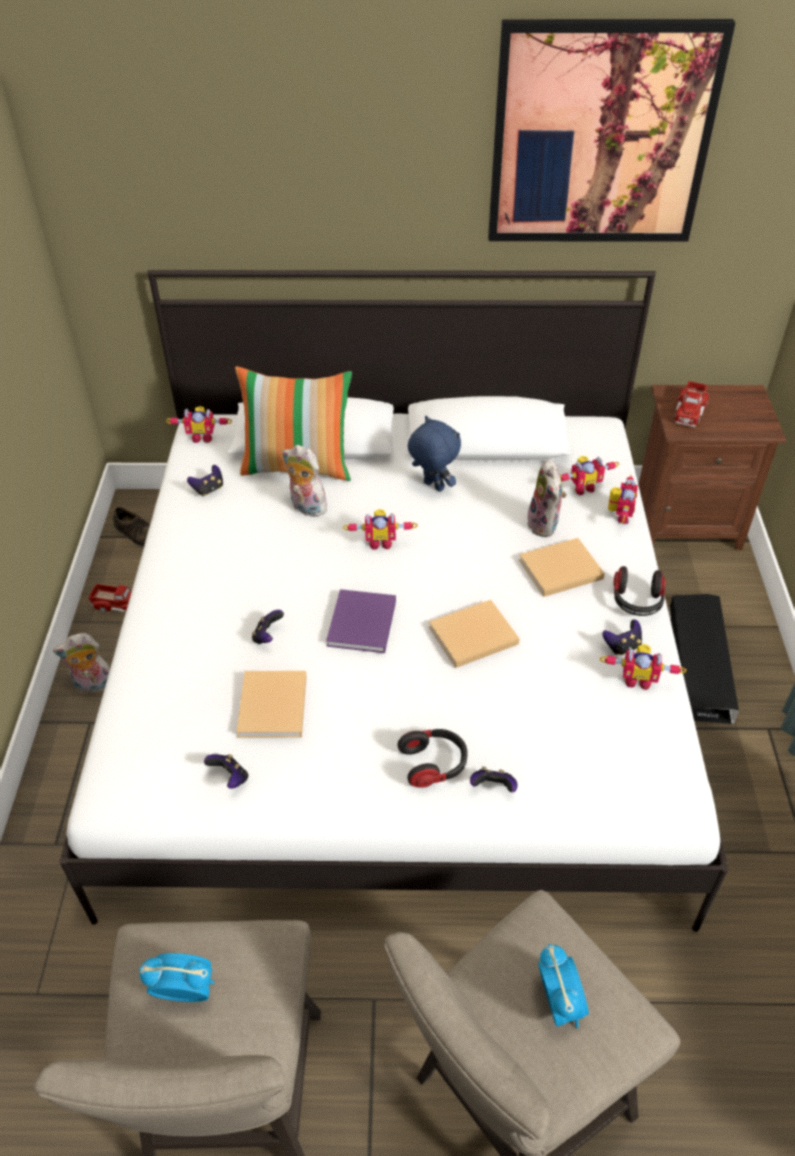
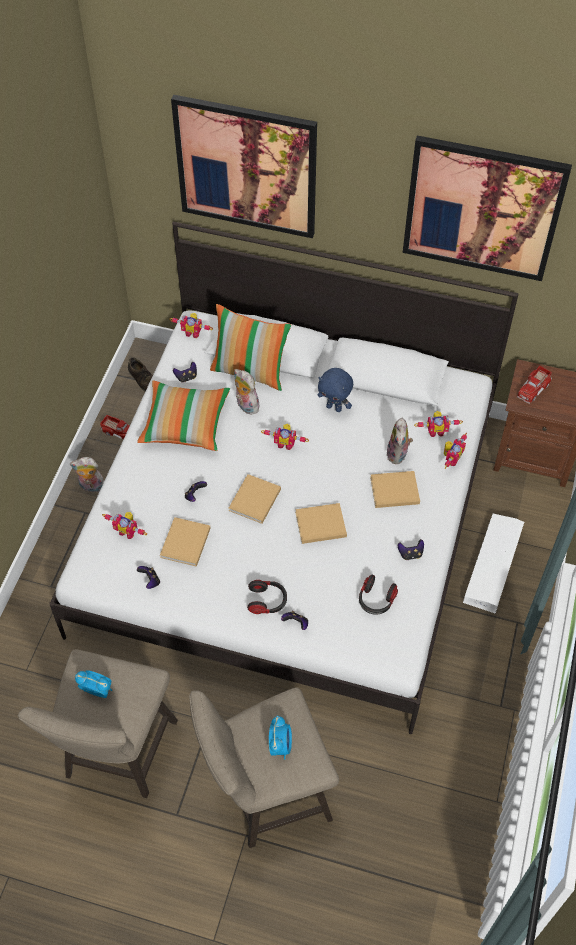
camera: 15 degrees right, 10 degrees up
(224, 546) = (185, 423): none -> pillow
(248, 144) = (246, 167): none -> picture
(361, 625) = (254, 501): purple book -> beige book
(432, 486) = (334, 407): blue plush toy -> blue plush toy turned 150 degrees clockwise
(637, 602) = (434, 525): headphones -> headphones (376, 600)
(637, 679) = (410, 578): toy robot -> toy robot (128, 531)
(700, 662) = (493, 565): black storage box -> white storage box

